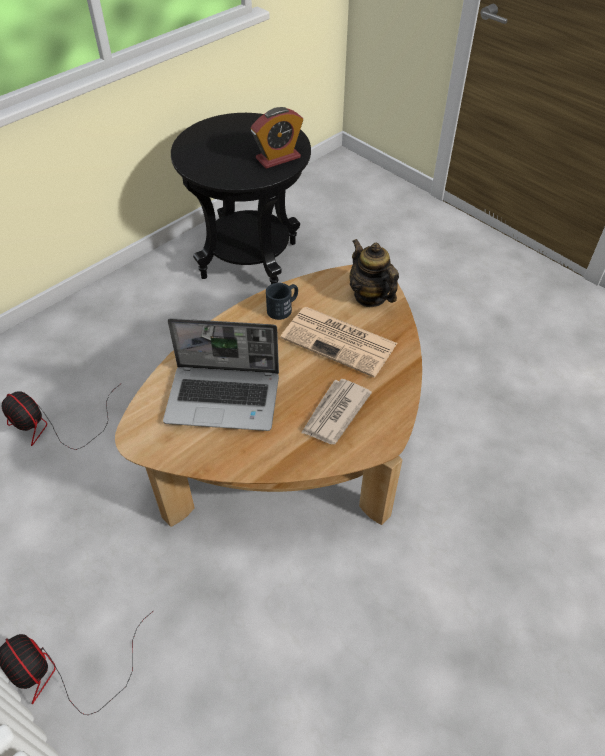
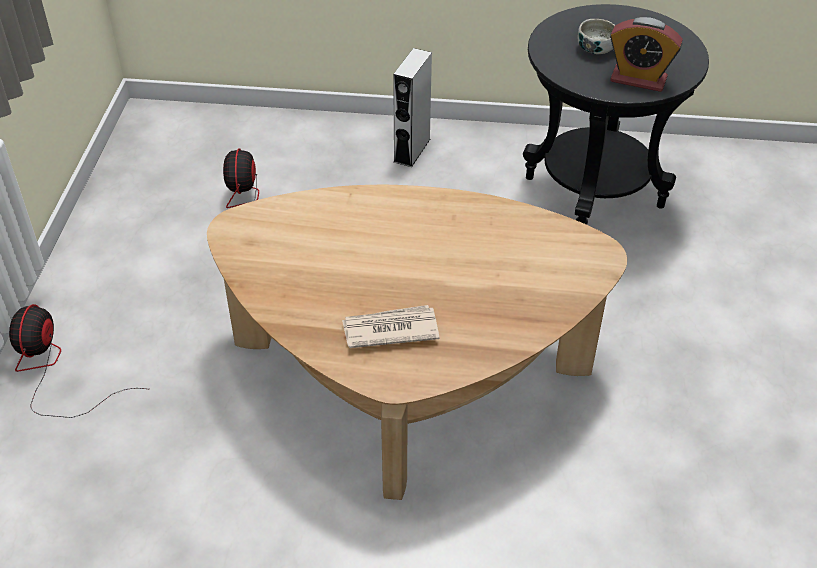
camera: 50 degrees right, 5 degrees down
(109, 311) = (412, 150): none -> grey speaker
(225, 398) = (328, 249): laptop -> none
(228, 155) = (595, 49): none -> bowl
(283, 308) = (479, 220): black mug -> none
(340, 341) = (484, 283): newspaper -> none
(370, 296) = (572, 269): teapot -> none

